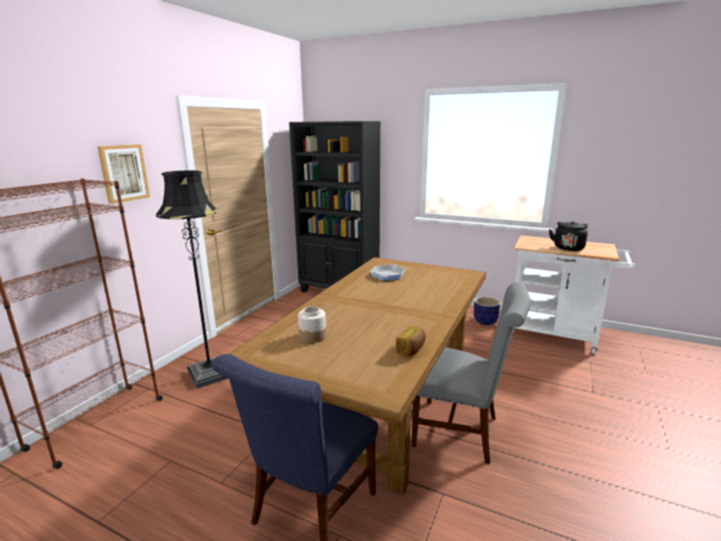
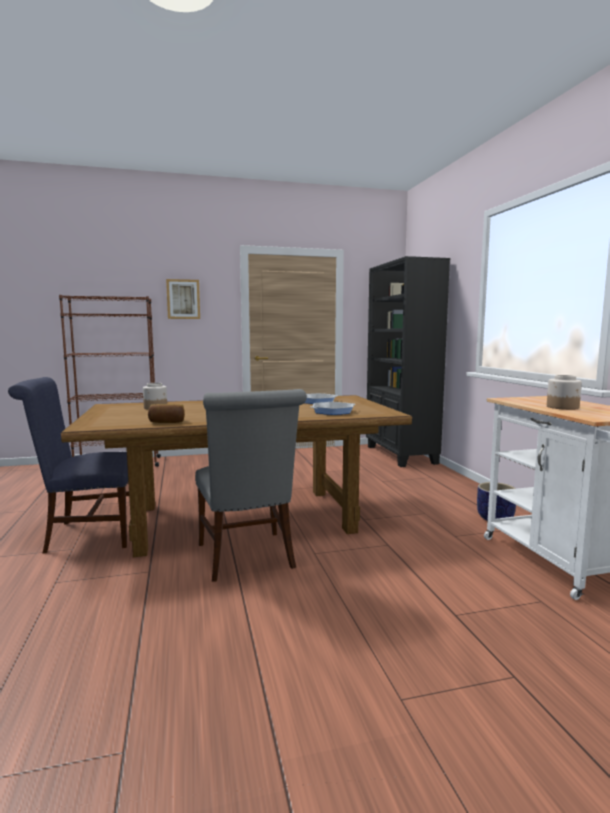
camera: 50 degrees right, 10 degrees down
(210, 374) = (202, 465): black floor lamp -> none
(442, 284) = (332, 411): none -> frying pan
(568, 248) = (563, 407): black kettle -> jar

